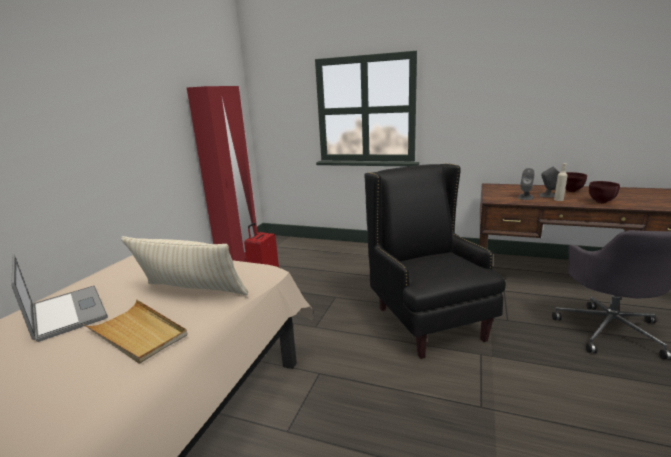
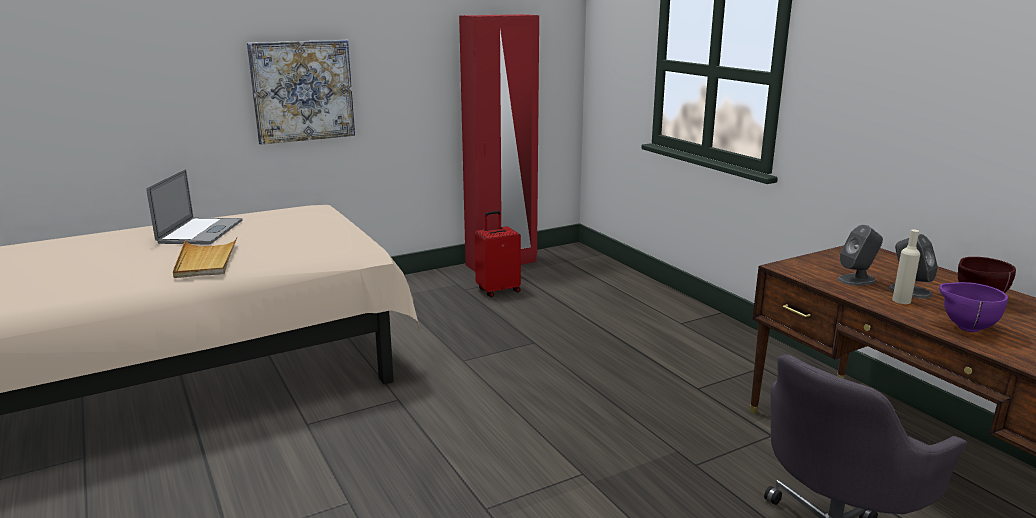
camera: 40 degrees right, 0 degrees up
(86, 158) = (302, 91): none -> picture
(191, 293) = (284, 248): beige pillow -> none
(428, 322) = (587, 415): black armchair -> none
(600, 202) = (964, 328): brown bowl -> purple bowl

